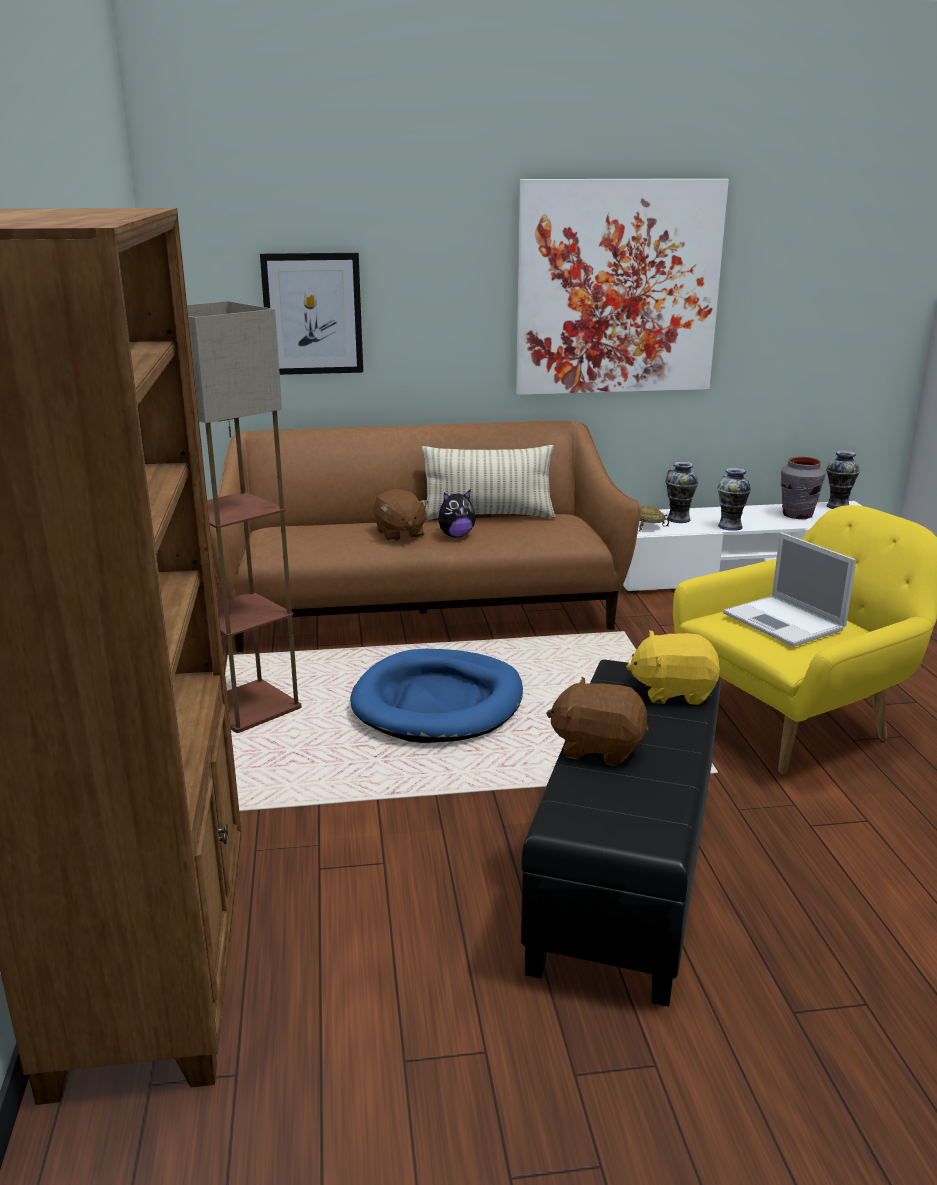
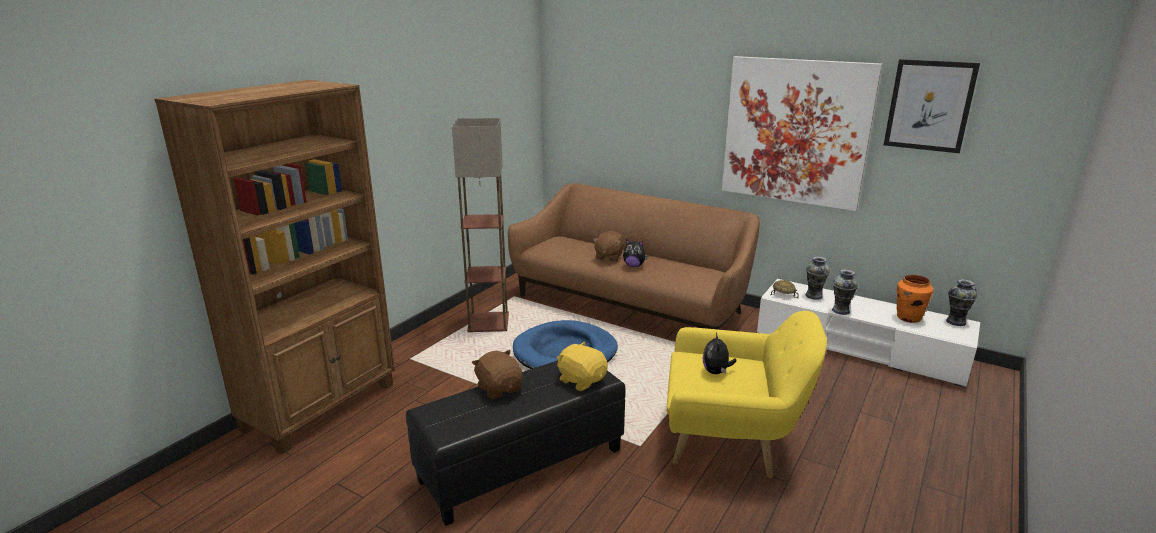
camera: 40 degrees right, 0 degrees up
(313, 314) = (614, 124): picture -> picture (929, 105)
(488, 516) = (671, 260): pillow -> none
(785, 622) = (716, 372): laptop -> plush toy
(797, 515) = (908, 318): grey vase -> orange vase

